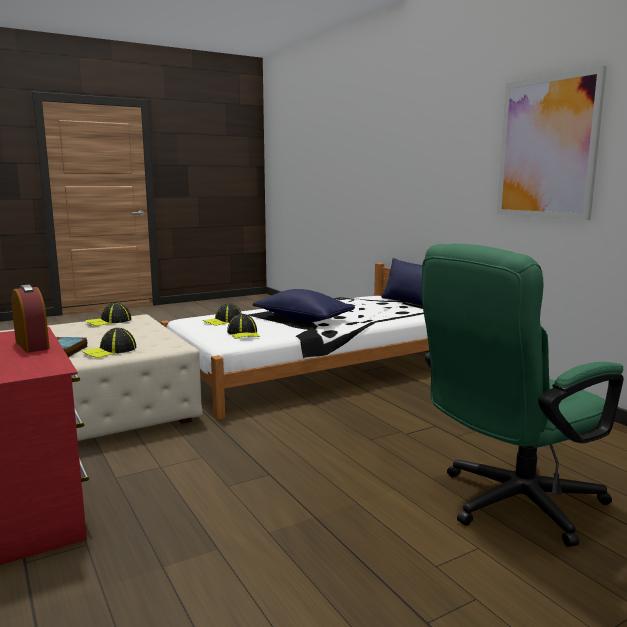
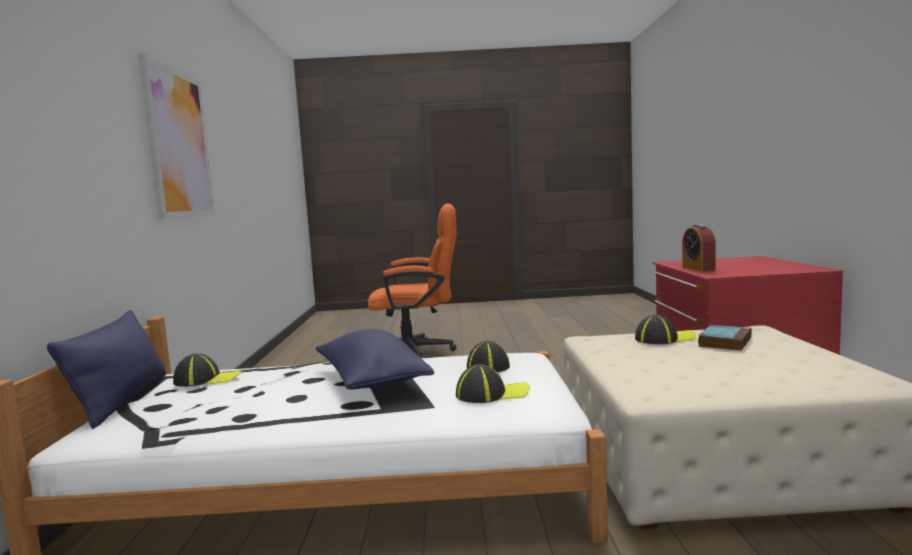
camera: 150 degrees left, 5 degrees down
(109, 321) = (700, 390): cap -> cap (208, 379)
(509, 505) = (418, 352): green office chair -> orange office chair

